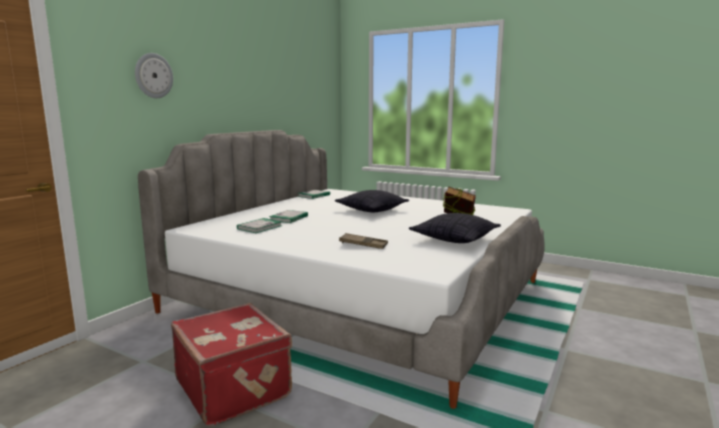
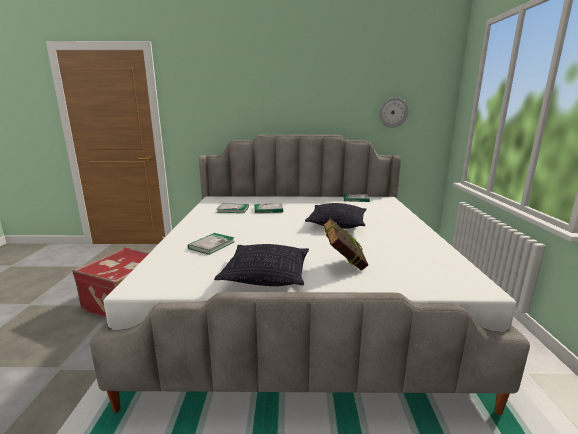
camera: 60 degrees right, 5 degrees up
(153, 75) = (220, 92): wall clock -> wall clock (393, 112)
(363, 244) = (211, 245): brown tray -> book

